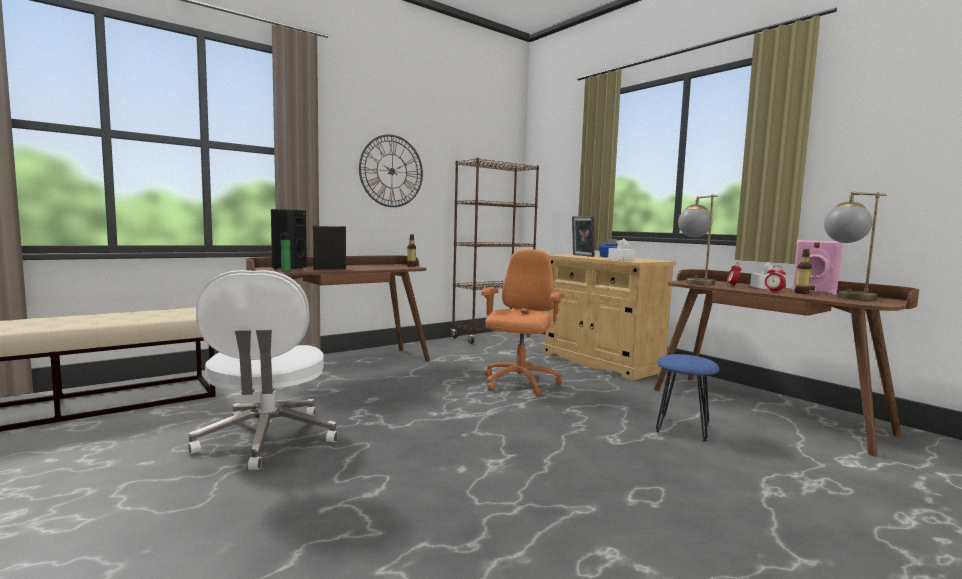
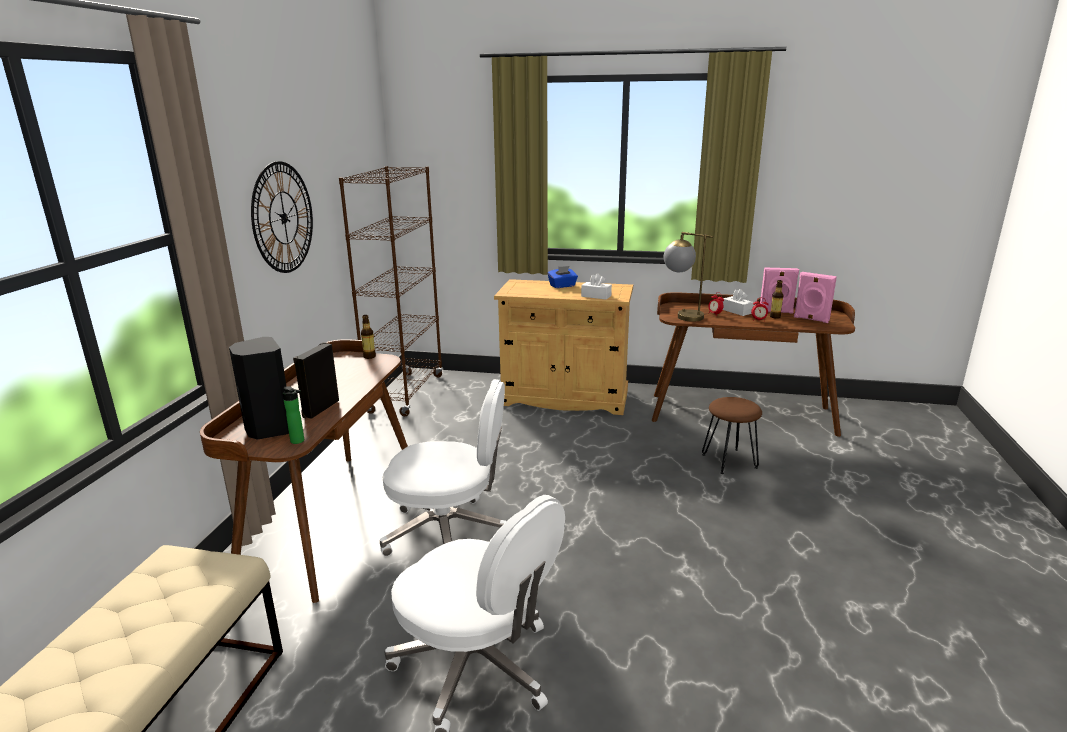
camera: 40 degrees left, 15 degrees up
(383, 389) = (449, 533): none -> white office chair
(519, 383) = (550, 461): orange office chair -> none
(582, 255) = (532, 289): picture frame -> none
(682, 428) = (728, 461): blue stool -> brown stool
(847, 298) = (811, 319): table lamp -> pink speaker

